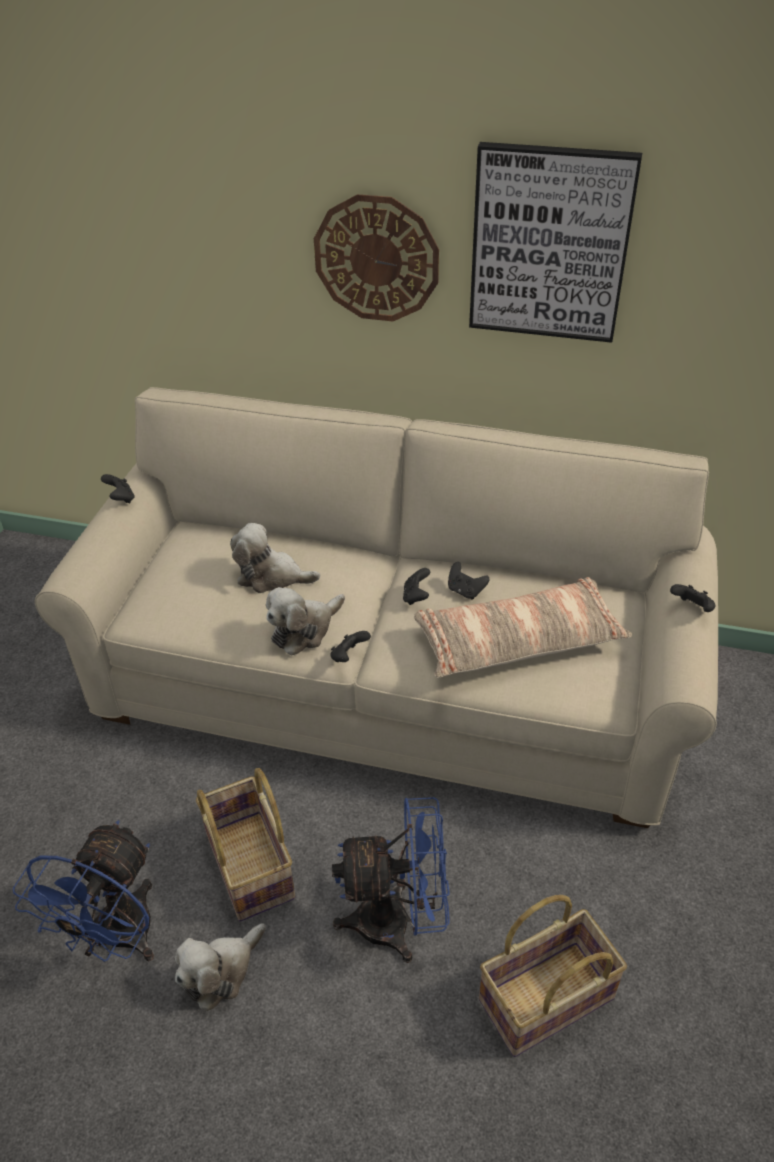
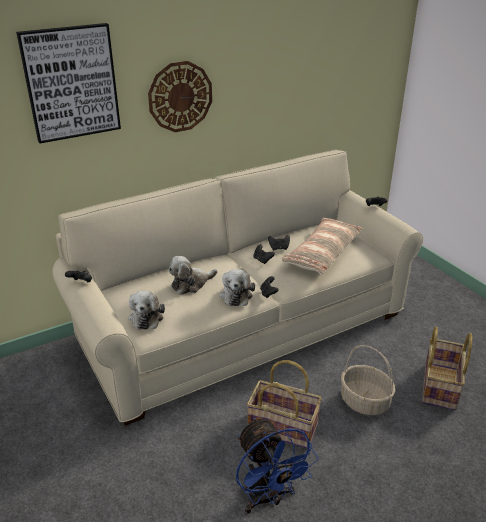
camera: 45 degrees left, 10 degrees down
(221, 972) = (327, 471): plush toy -> plush toy (147, 316)
(398, 921) = (364, 401): blue fan -> basket
(550, 244) = (259, 68): picture -> picture (71, 83)

